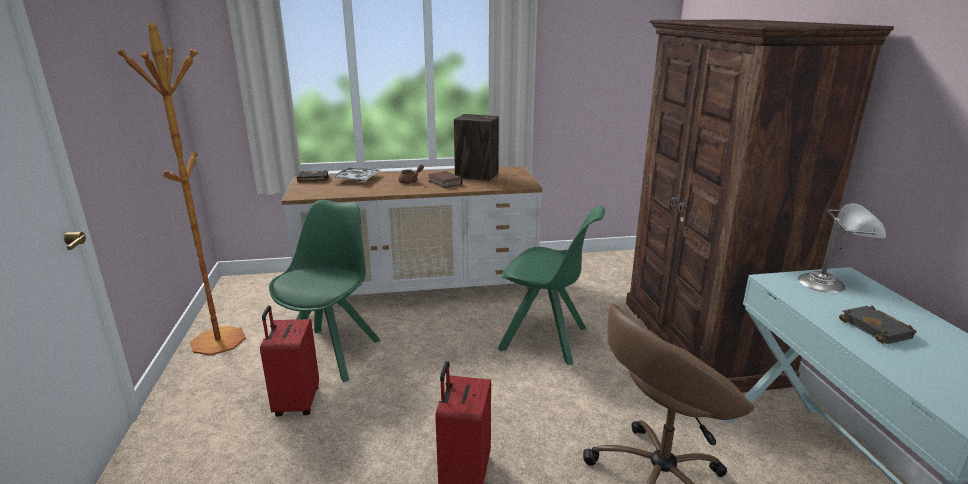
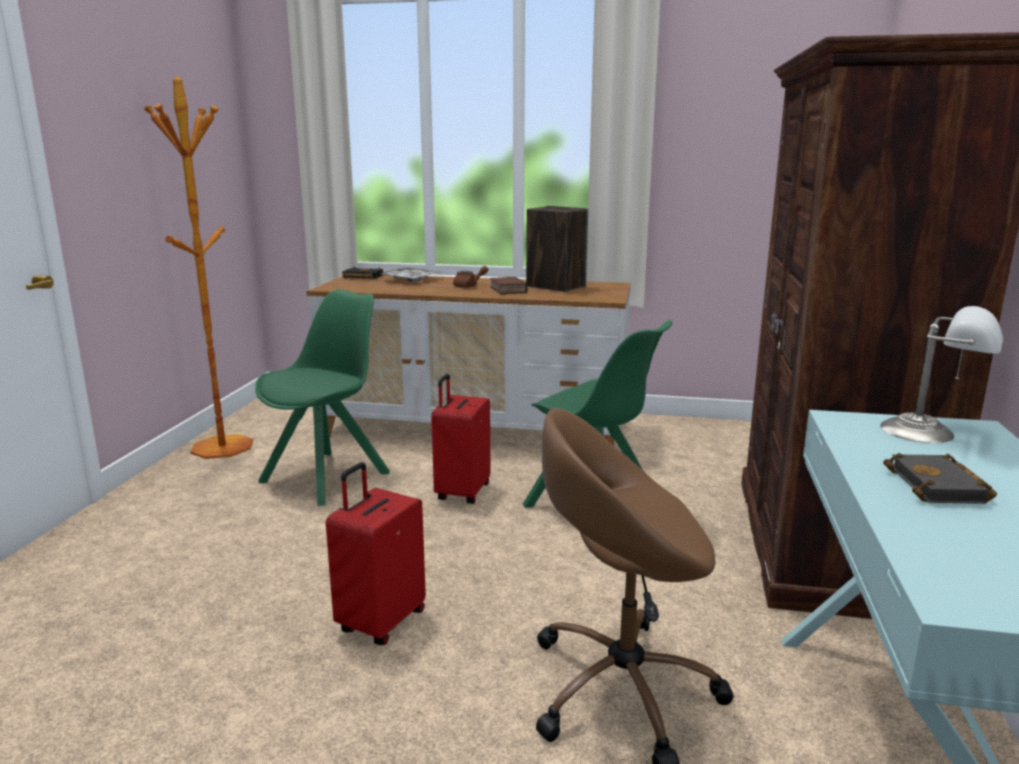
camera: 20 degrees right, 5 degrees down
(296, 403) = (254, 516): red suitcase -> red suitcase (461, 492)

